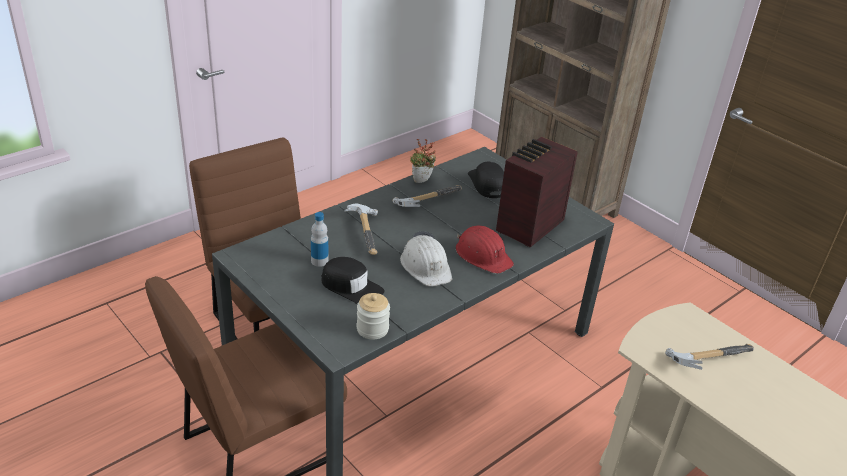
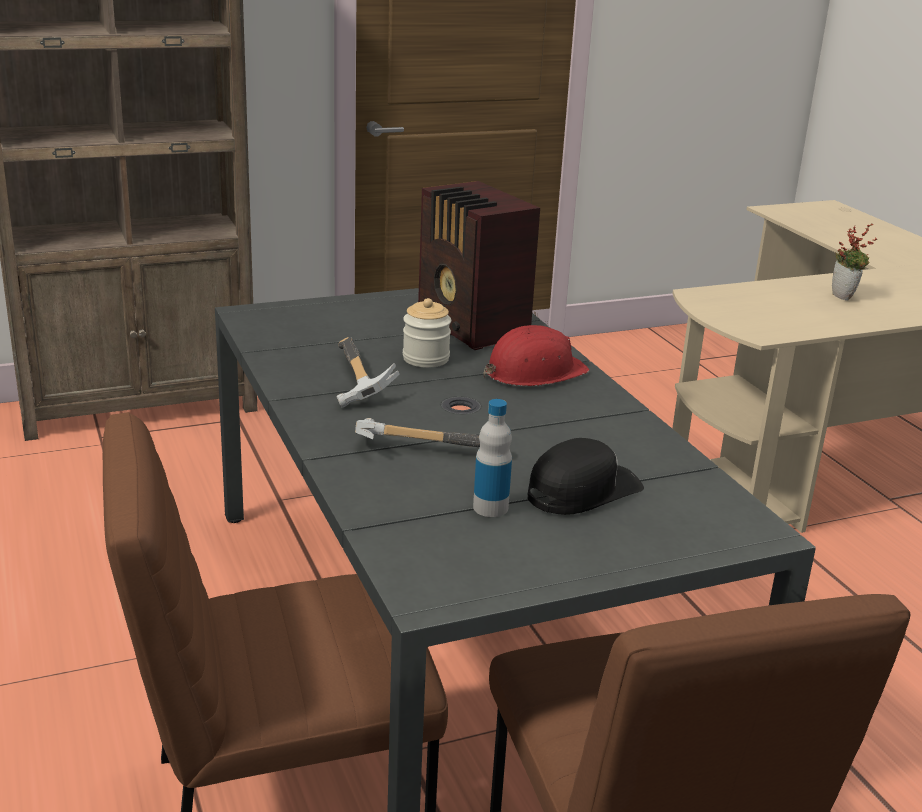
camera: 70 degrees left, 10 degrees down
(372, 329) = (706, 492): jar -> jar (426, 359)
(421, 182) = (287, 373): potted plant -> potted plant (845, 297)
(426, 266) = (546, 418): white hard hat -> none
(487, 184) = (335, 328): black cap -> none
(706, 358) = (780, 308): hammer -> none

